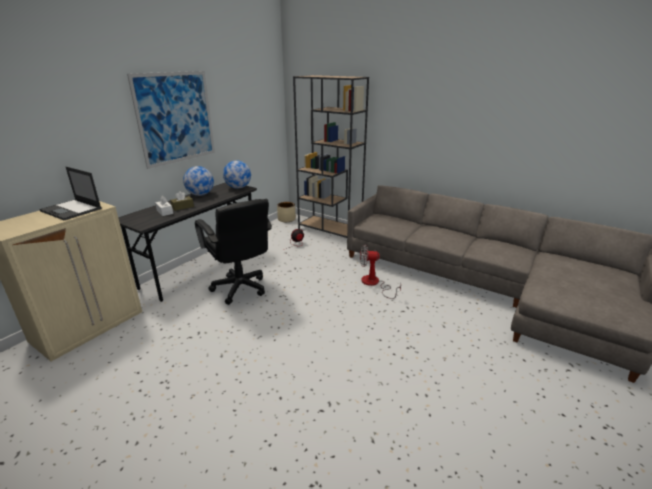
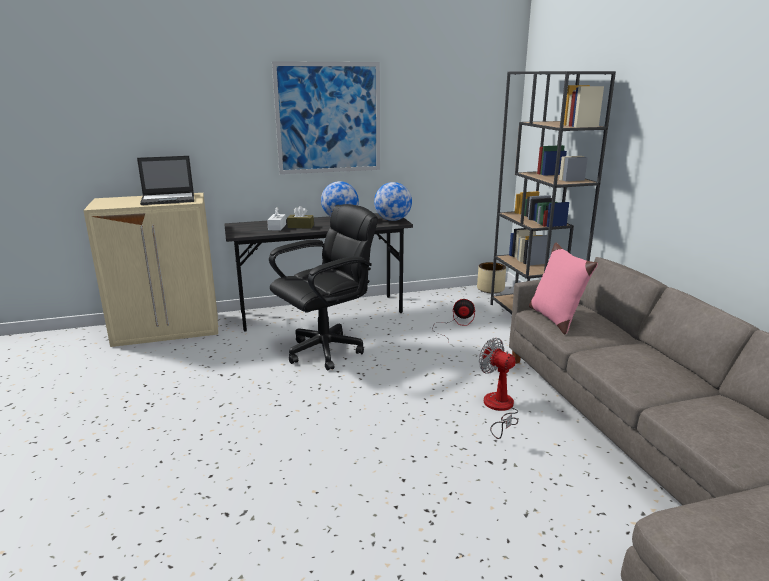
camera: 40 degrees right, 5 degrees down
(71, 210) = (169, 199): laptop -> laptop turned 90 degrees counterclockwise
(241, 290) = (328, 350): black office chair -> black office chair turned 135 degrees counterclockwise
(379, 224) = (555, 318): none -> pink pillow

